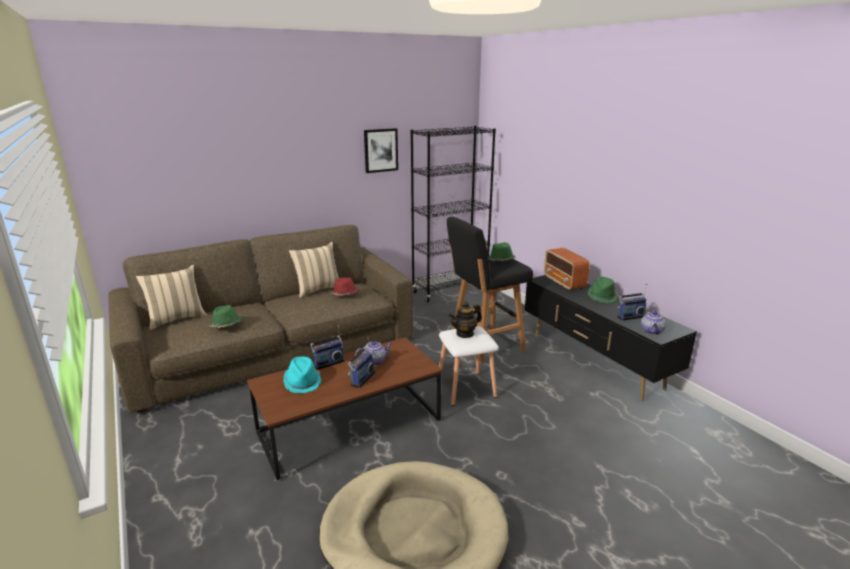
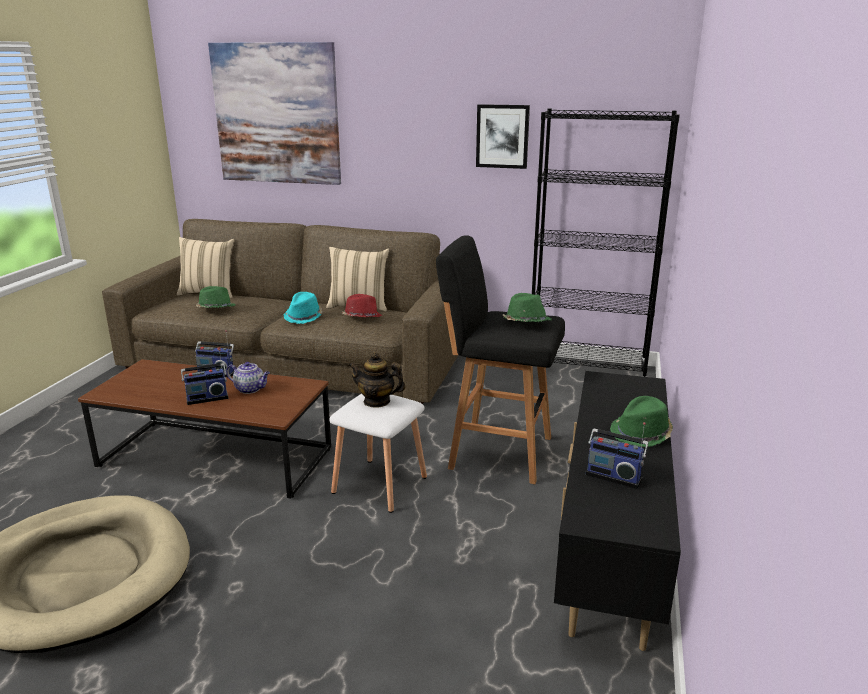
camera: 45 degrees right, 0 degrees up
(200, 150) = (276, 114): none -> picture
(302, 382) = (166, 379): turquoise hat -> turquoise hat (304, 317)
(564, 283) = (629, 394): radio -> none
(652, 331) = (593, 510): teapot -> none

